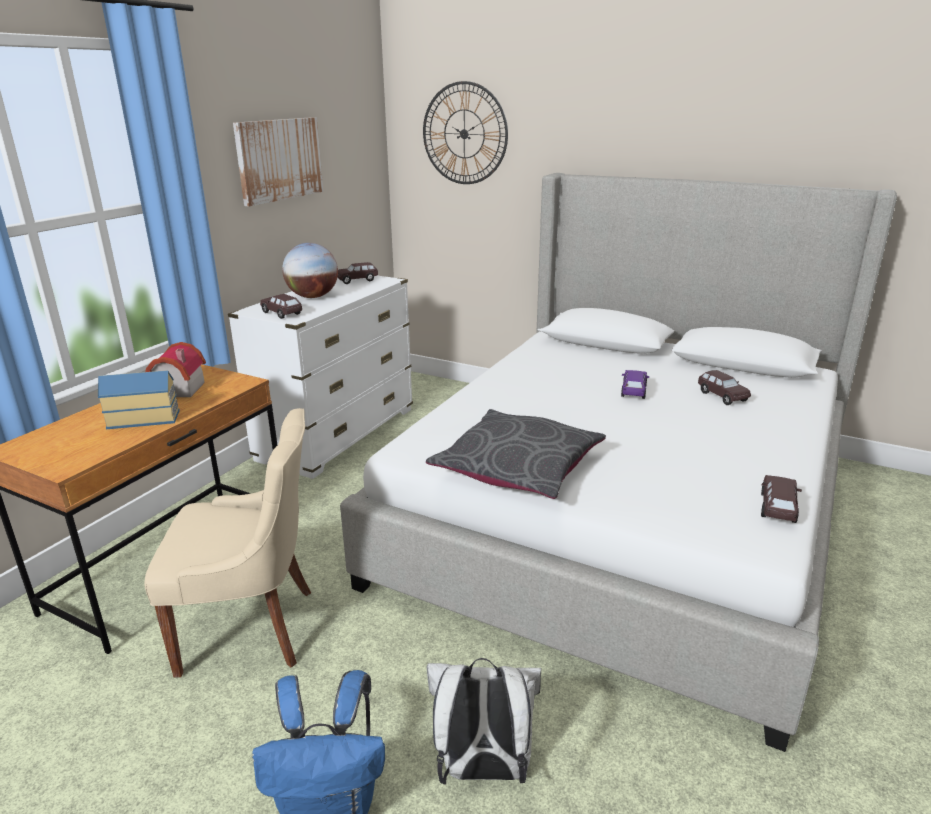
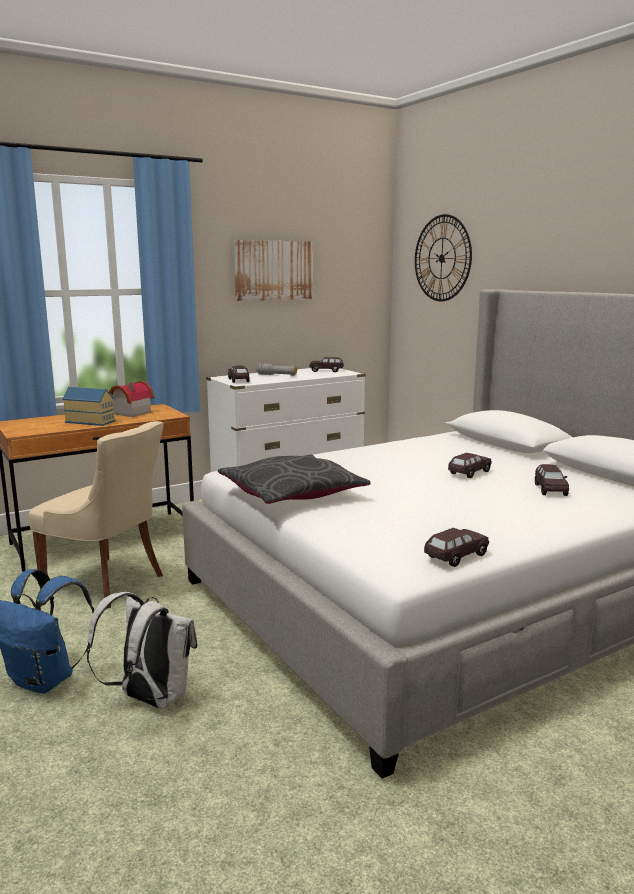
camera: 30 degrees right, 10 degrees down
(313, 297) = (277, 375): globe -> grey flashlight
(633, 391) = (469, 473): purple toy car -> brown toy car

